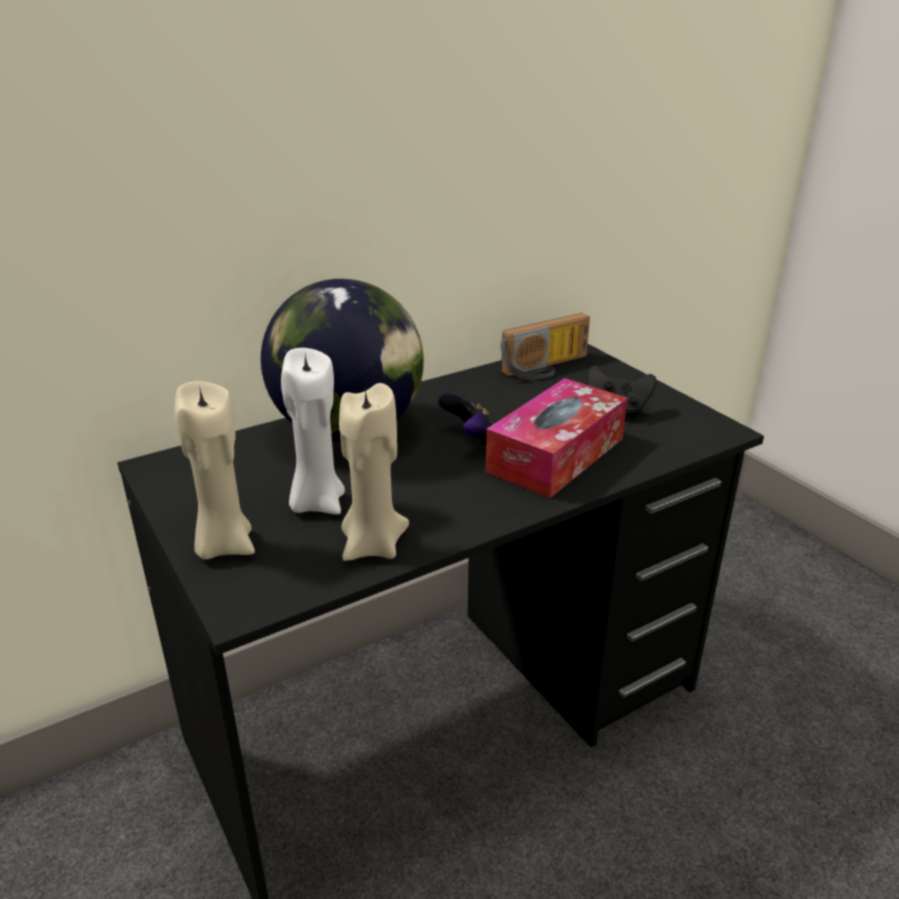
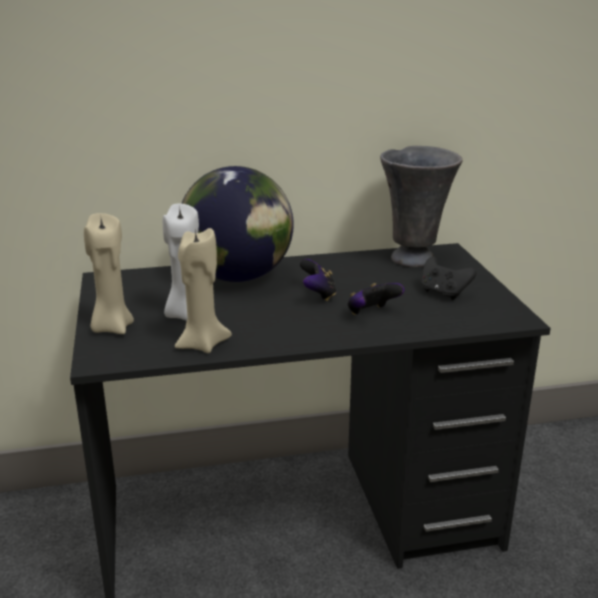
camera: 20 degrees right, 5 degrees down
(547, 368) = (414, 258): radio -> grey vase
(556, 455) = (371, 314): tissue box -> game controller

